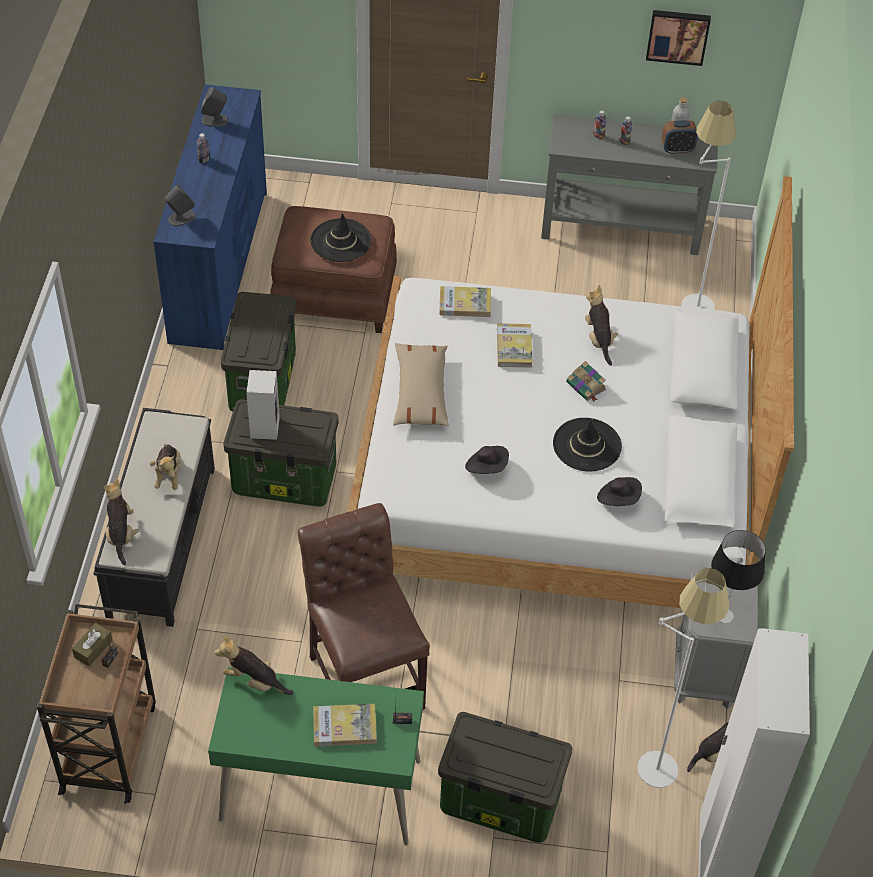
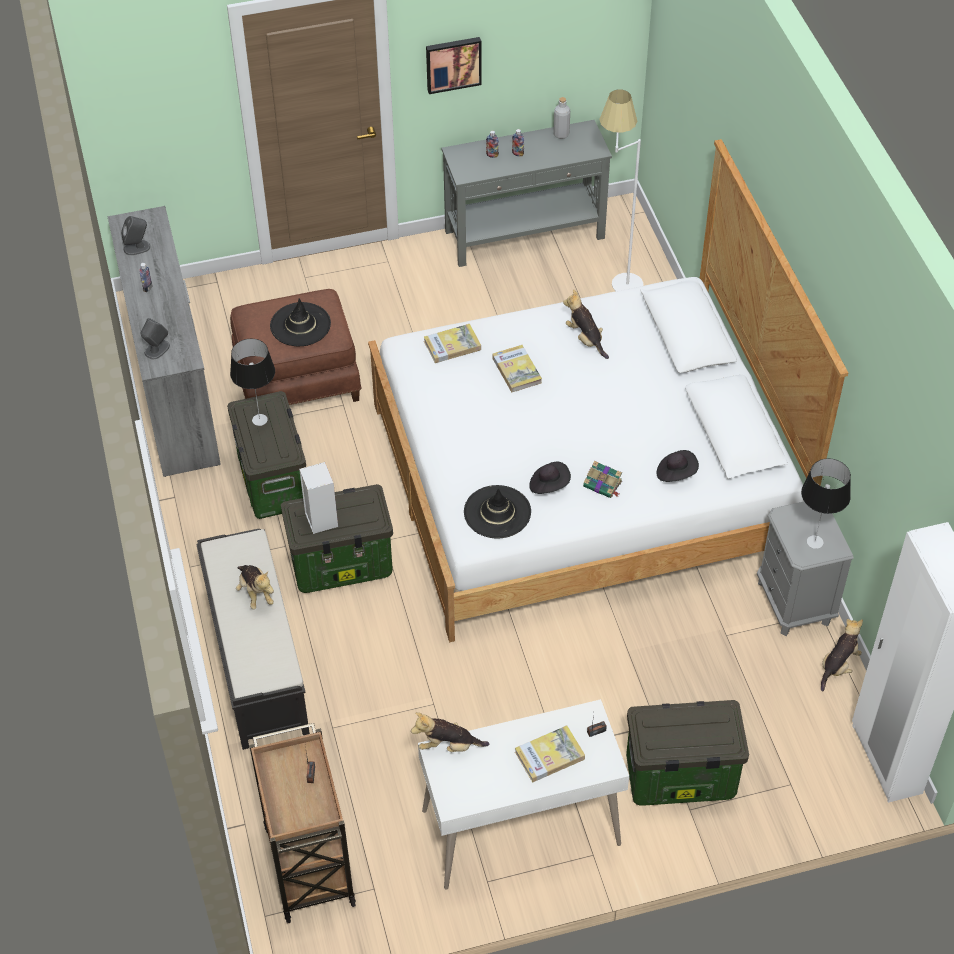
camera: 20 degrees left, 0 degrees up
(93, 648) = (290, 771): brown tissue box -> none
(121, 534) = (241, 662): plush toy -> none
(220, 266) = (174, 387): blue dresser -> grey dresser
(259, 317) = (260, 420): none -> table lamp
(320, 791) = (521, 828): green desk -> white desk
(364, 676) = (506, 713): brown chair -> none
(421, 392) = (455, 438): beige pillow -> none
(586, 386) = (597, 384): book -> book (603, 484)
(587, 445) = (625, 436): black hat -> black hat (497, 512)
(661, 753) = (792, 684): white floor lamp -> none
(677, 149) = (567, 146): alarm clock -> none
(678, 36) = (545, 42): picture -> picture (453, 63)

